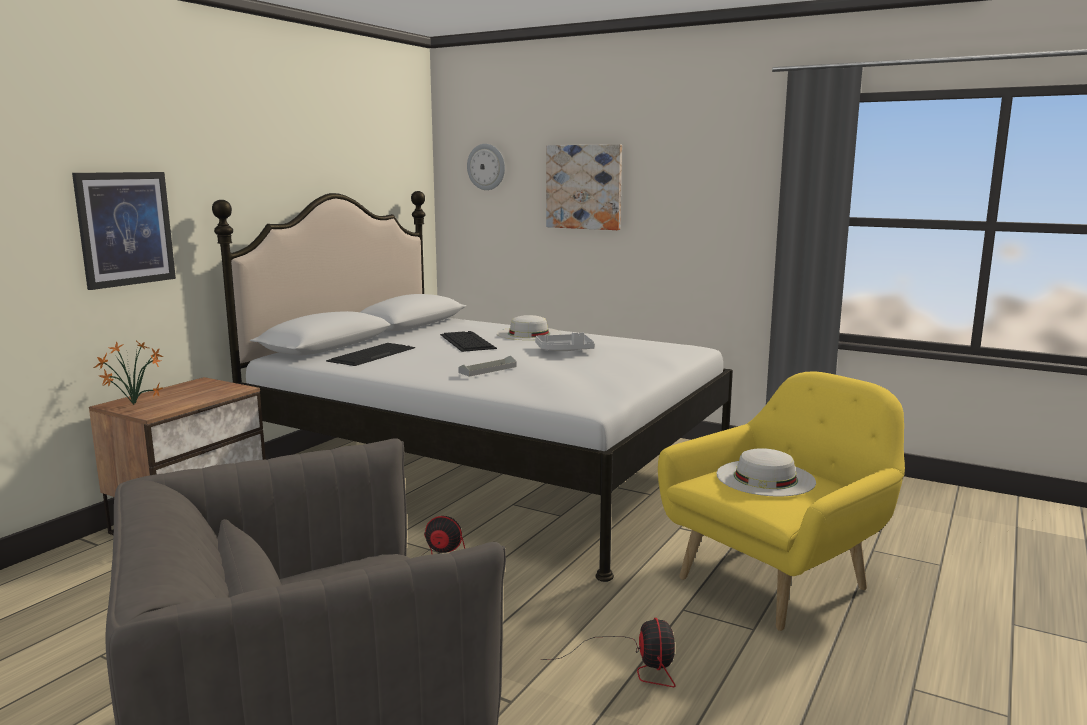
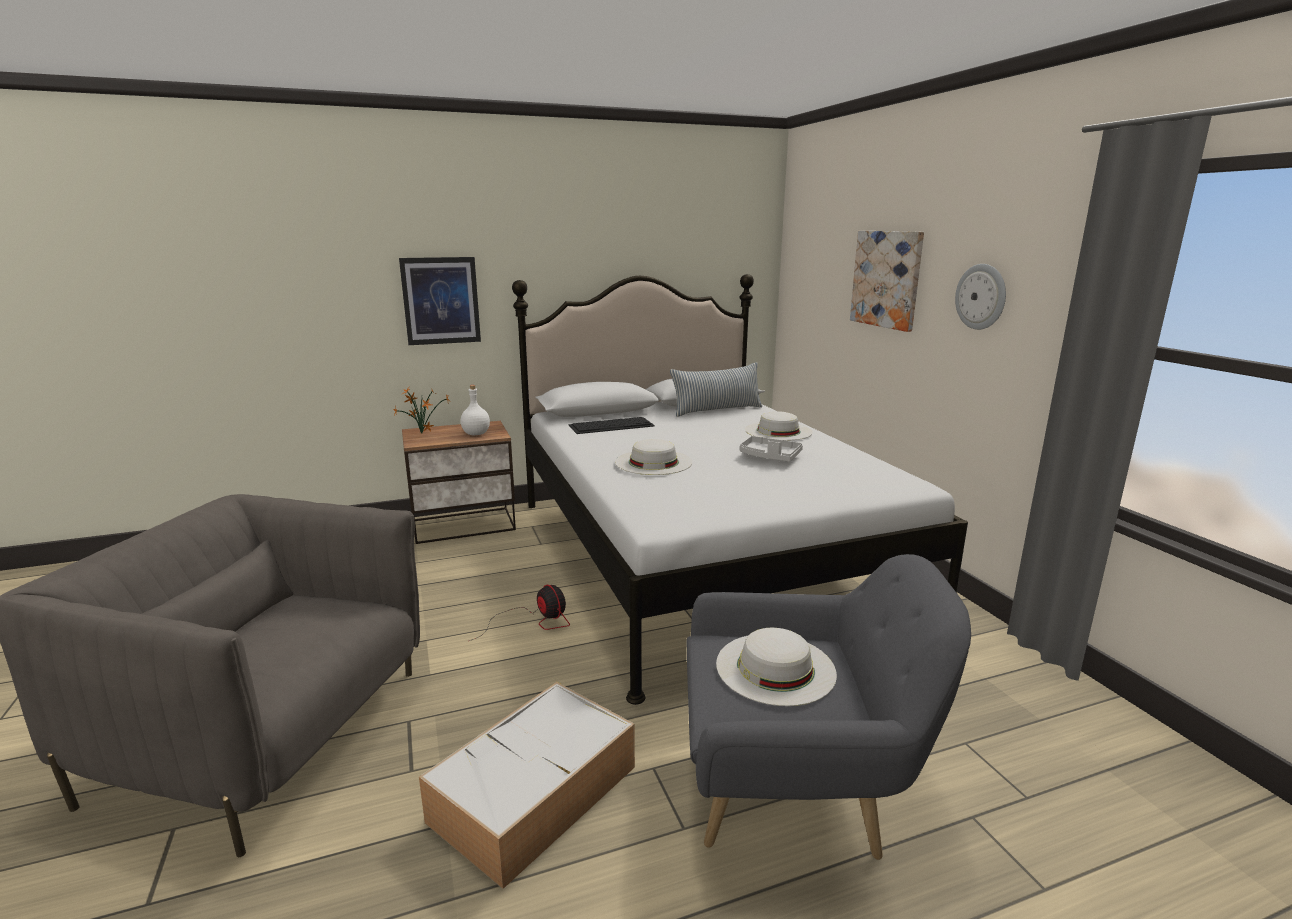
camera: 40 degrees right, 5 degrees up
(209, 392) = (476, 434): none -> white bottle
(439, 328) = (717, 410): none -> pillow
(466, 341) = (706, 428): keyboard -> none
(486, 167) = (815, 252): wall clock -> wall clock (981, 297)
(487, 370) = (653, 462): grey tray -> white hat
(634, 664) = (533, 796): fan -> storage box
(778, 579) = (796, 789): yellow armchair -> grey armchair

